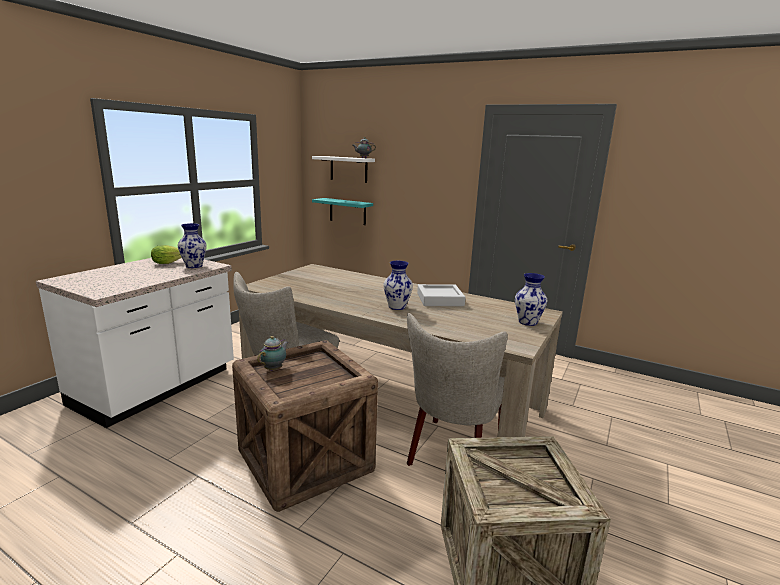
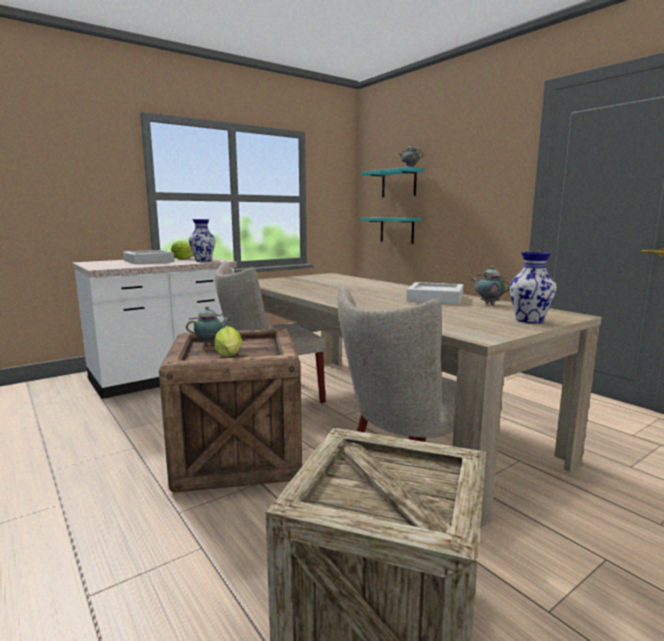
camera: 25 degrees right, 5 degrees down
(133, 272) = (149, 261): none -> grey tray
(311, 383) = (230, 357): none -> lettuce
(348, 169) = (399, 183): white shelf -> turquoise shelf
(396, 307) = (373, 300): vase -> none
(482, 303) = (488, 304): none -> teapot

